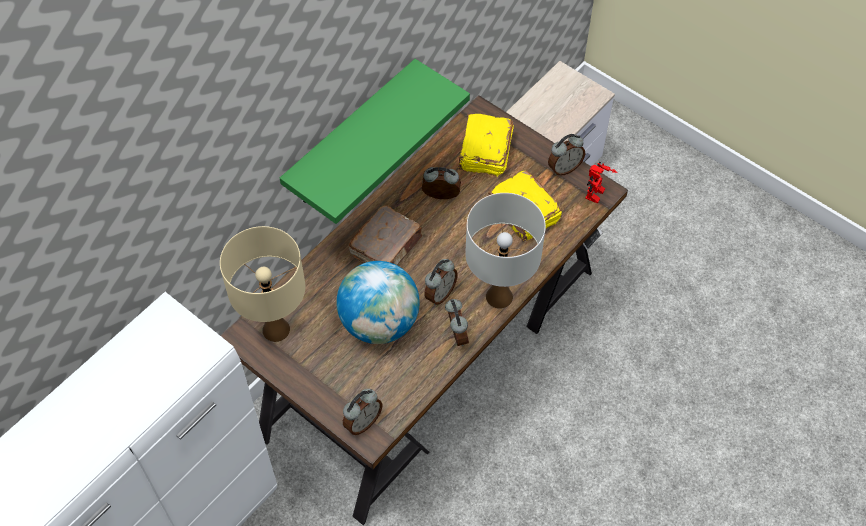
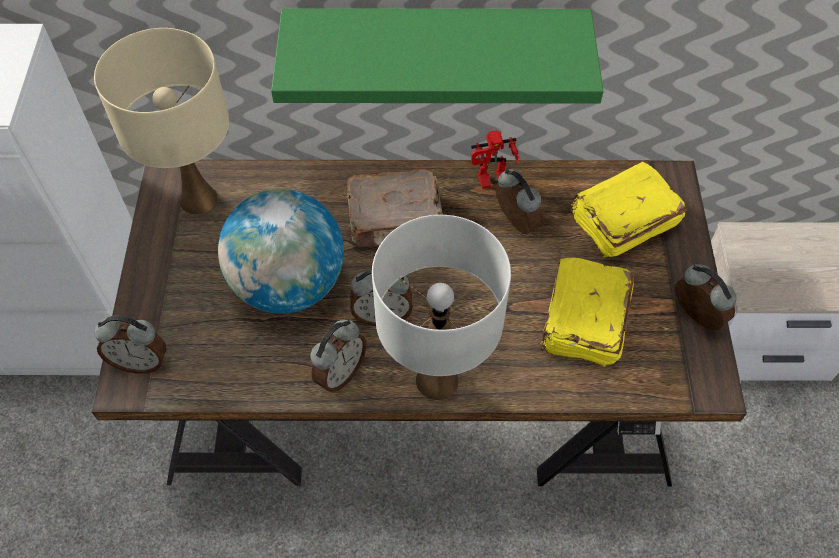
camera: 50 degrees right, 0 degrees up
(564, 168) = (694, 317): alarm clock -> alarm clock turned 150 degrees counterclockwise
(597, 196) = (695, 384): toy robot -> toy robot (491, 182)

